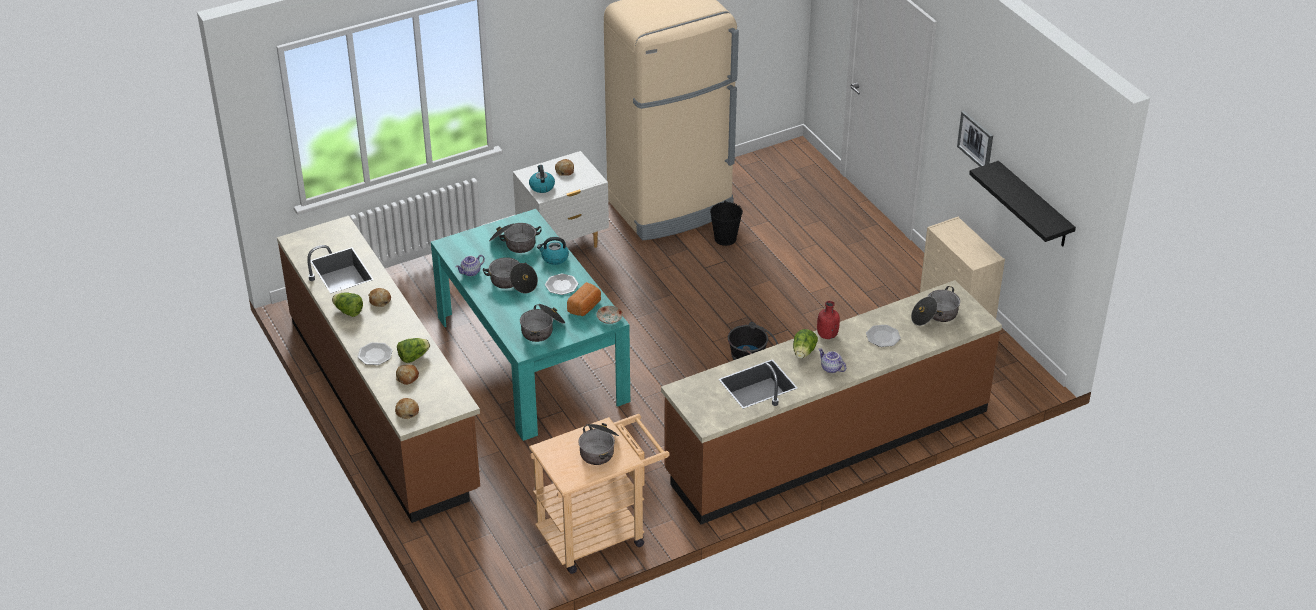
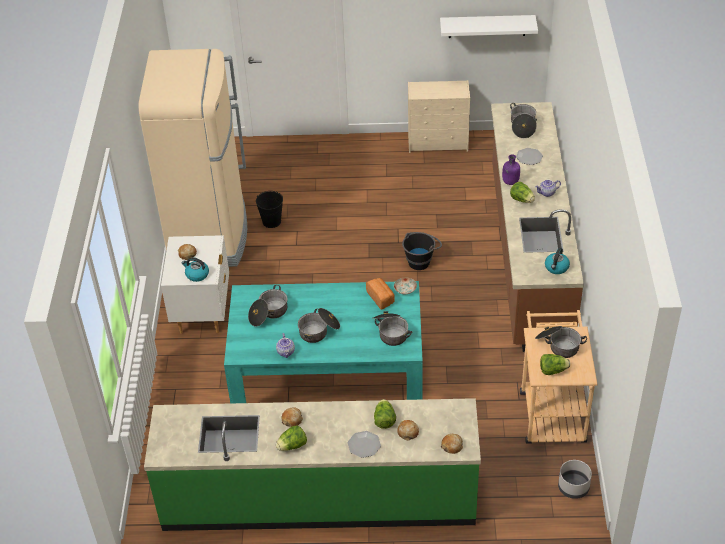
camera: 60 degrees left, 5 degrees up
(383, 404) = (319, 498): brown counter -> green counter
(502, 582) = (573, 487): none -> grey planter
(554, 258) = (306, 295): kettle -> kettle (556, 268)
(559, 455) = (553, 370): none -> lettuce
(561, 285) = (343, 302): plate -> none
(826, 335) = (510, 182): red bottle -> purple bottle
(976, 140) = (410, 18): picture -> none
(1034, 205) = (487, 26): black shelf -> white shelf

